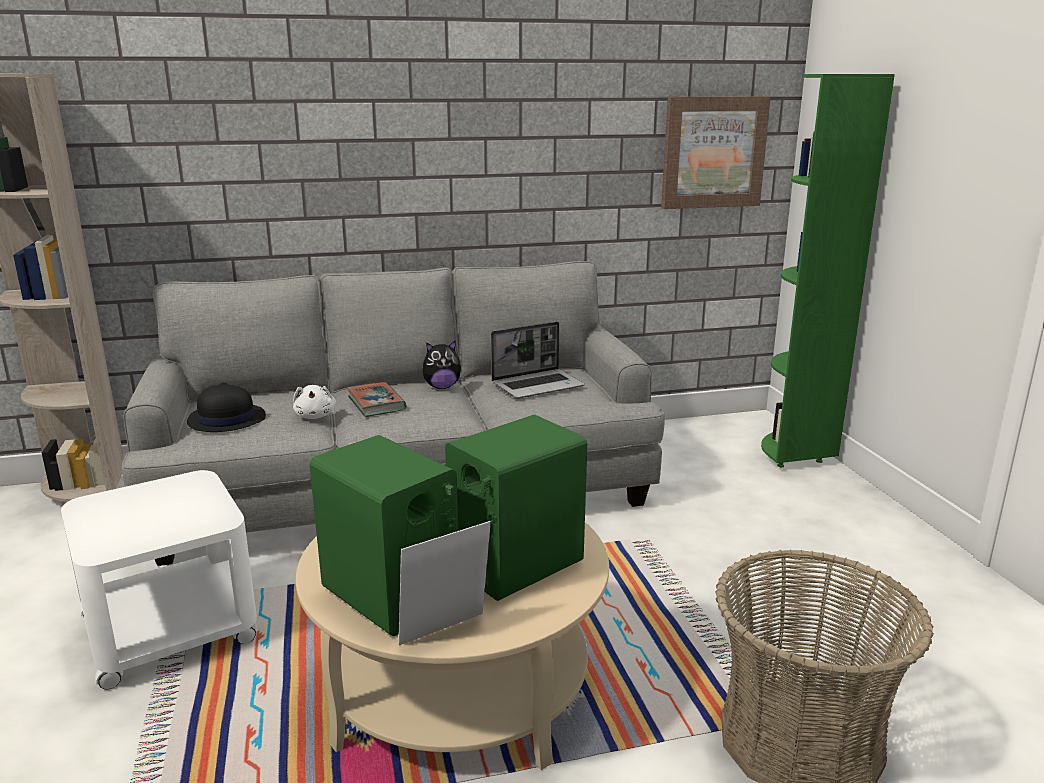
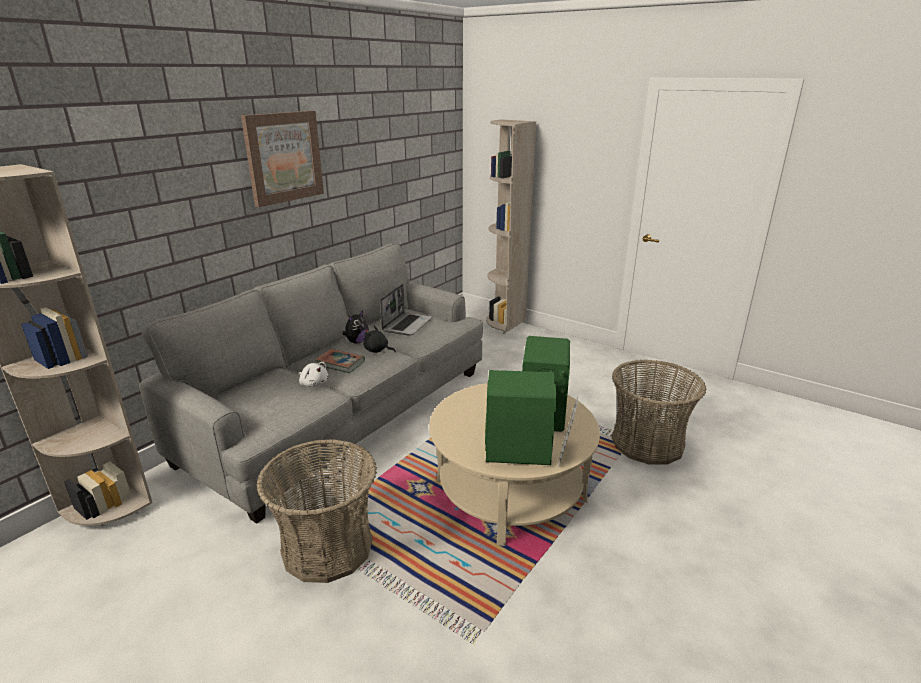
camera: 40 degrees left, 5 degrees up
(172, 627) = (327, 547): white side table -> basket
(226, 419) = (261, 406): black hat -> none
(446, 403) = (377, 350): none -> black plush toy
(713, 152) = (431, 166): picture -> picture (283, 157)
(792, 455) = (502, 326): green bookcase -> beige bookcase

